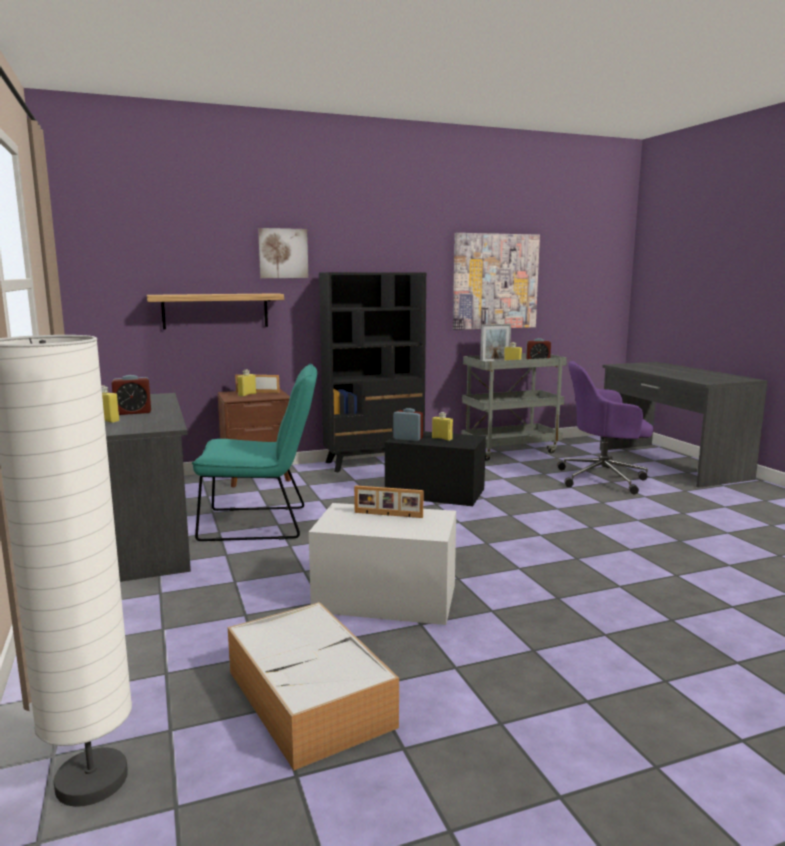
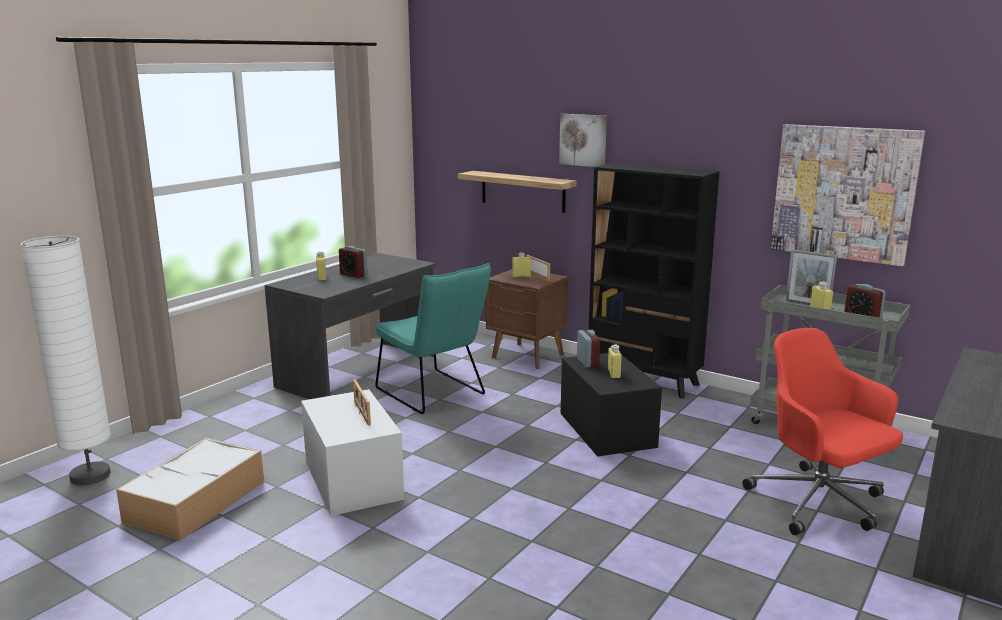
camera: 55 degrees right, 5 degrees up
(604, 479) = (819, 503): purple office chair -> red office chair

